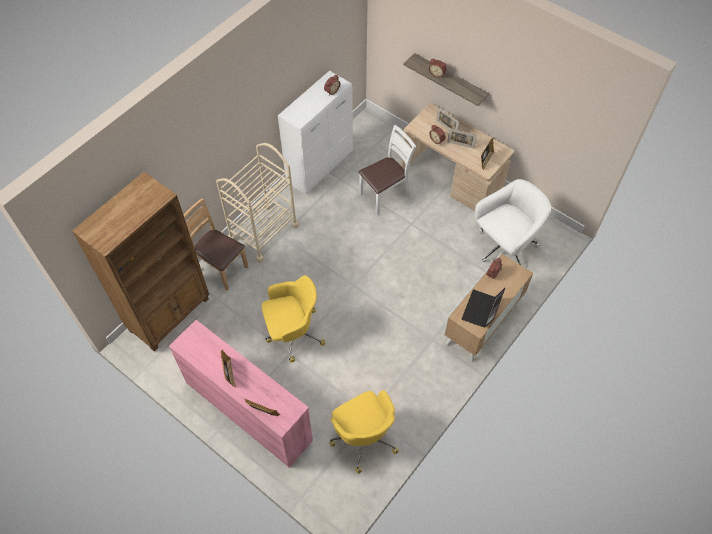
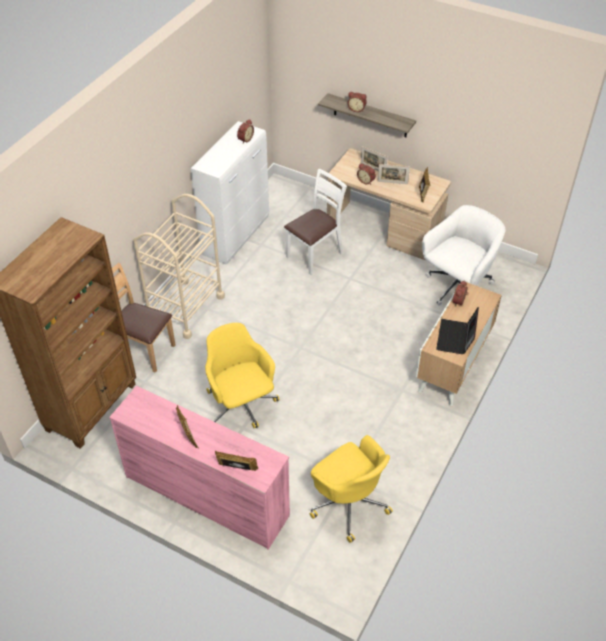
camera: 10 degrees left, 10 degrees down
(292, 333) = (241, 405): yellow office chair -> yellow office chair turned 90 degrees counterclockwise

